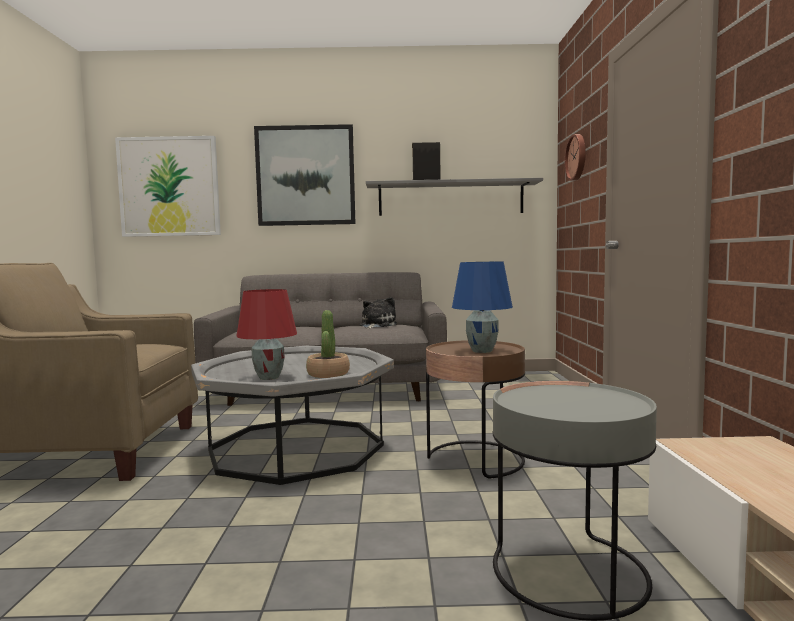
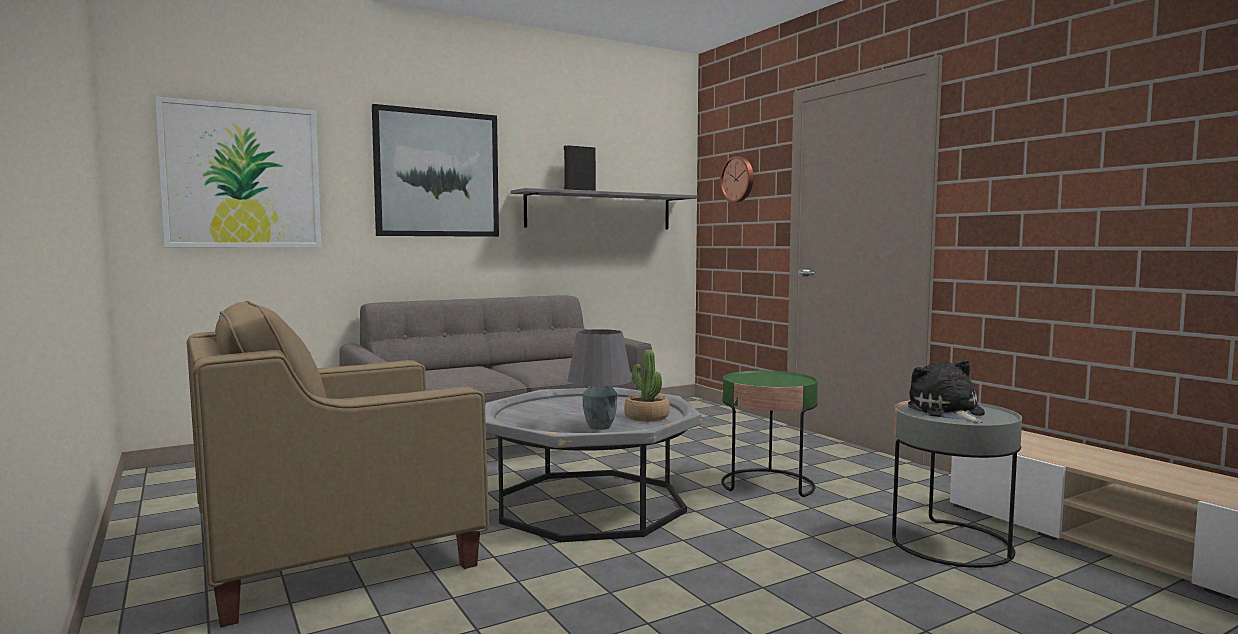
camera: 30 degrees left, 0 degrees up
(269, 377) = (599, 427): red table lamp -> grey table lamp
(376, 325) = (556, 360): plush toy -> plush toy (947, 412)
(476, 459) = (768, 485): brown side table -> green side table
(482, 351) = (780, 381): blue table lamp -> none

